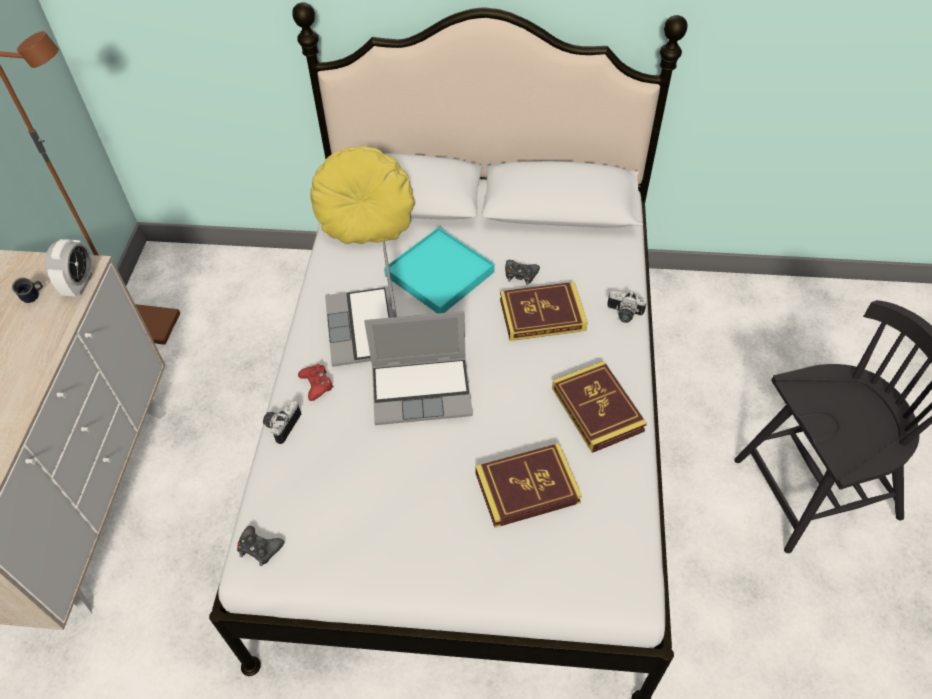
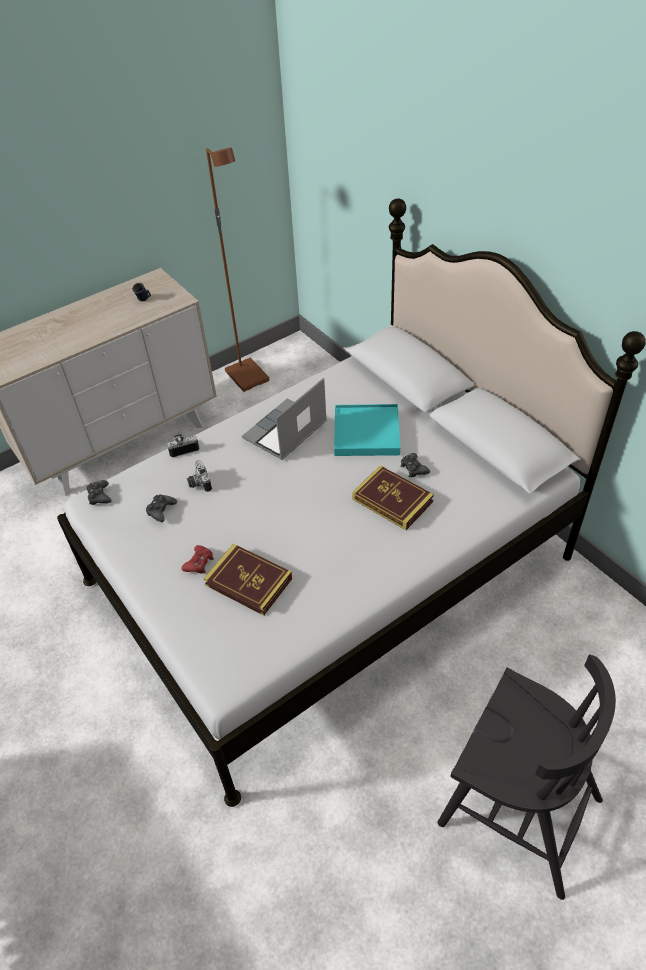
camera: 50 degrees right, 5 degrees down
(80, 284) = (169, 305): alarm clock -> none
(317, 384) = (224, 442): red game controller -> red game controller (199, 563)
(352, 501) = (161, 510): none -> black game controller
(367, 231) = (360, 381): yellow pillow -> none
(422, 390) = (268, 486): laptop -> none
(597, 409) = (346, 577): book -> none
(623, 314) = (445, 541): camera -> camera (198, 483)

